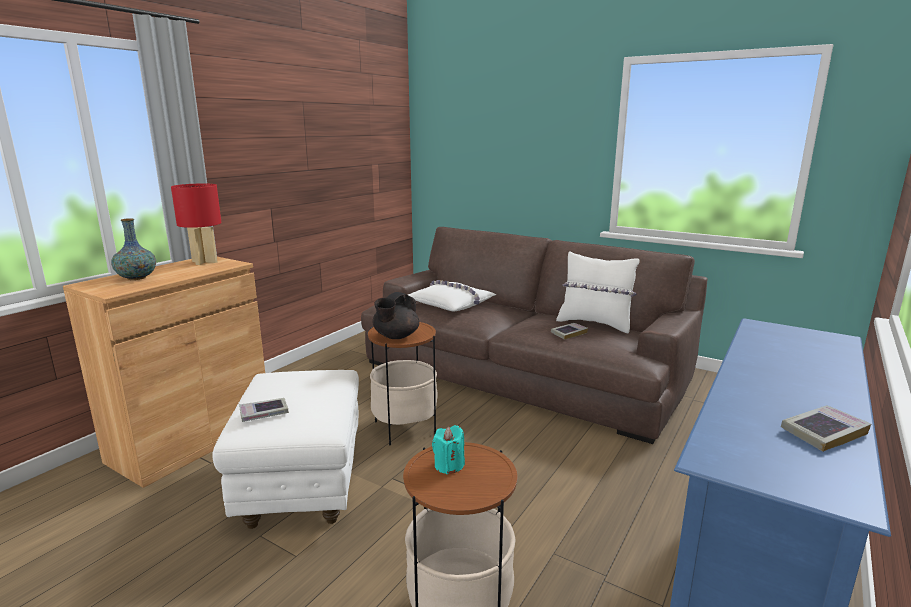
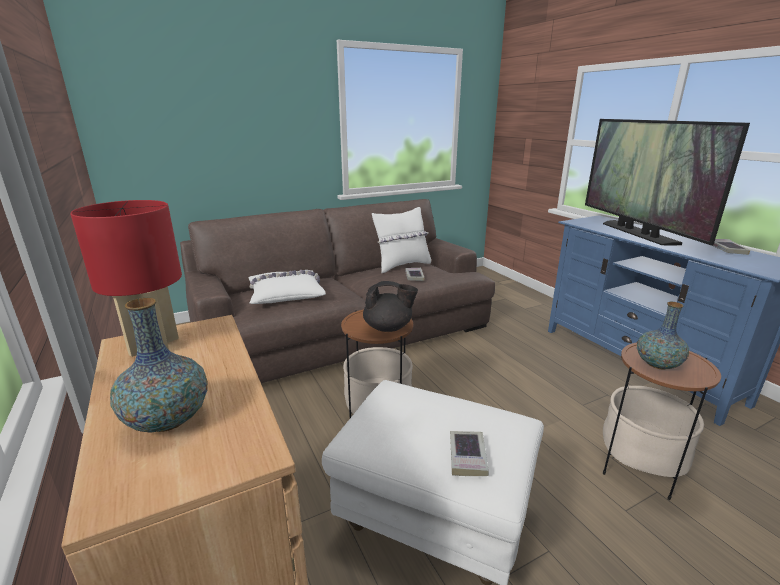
camera: 60 degrees left, 5 degrees up
(395, 336) = (388, 328): black teapot -> black teapot turned 60 degrees counterclockwise
(449, 465) = (657, 364): turquoise candle -> vase
(784, 364) = (637, 233): none -> television

